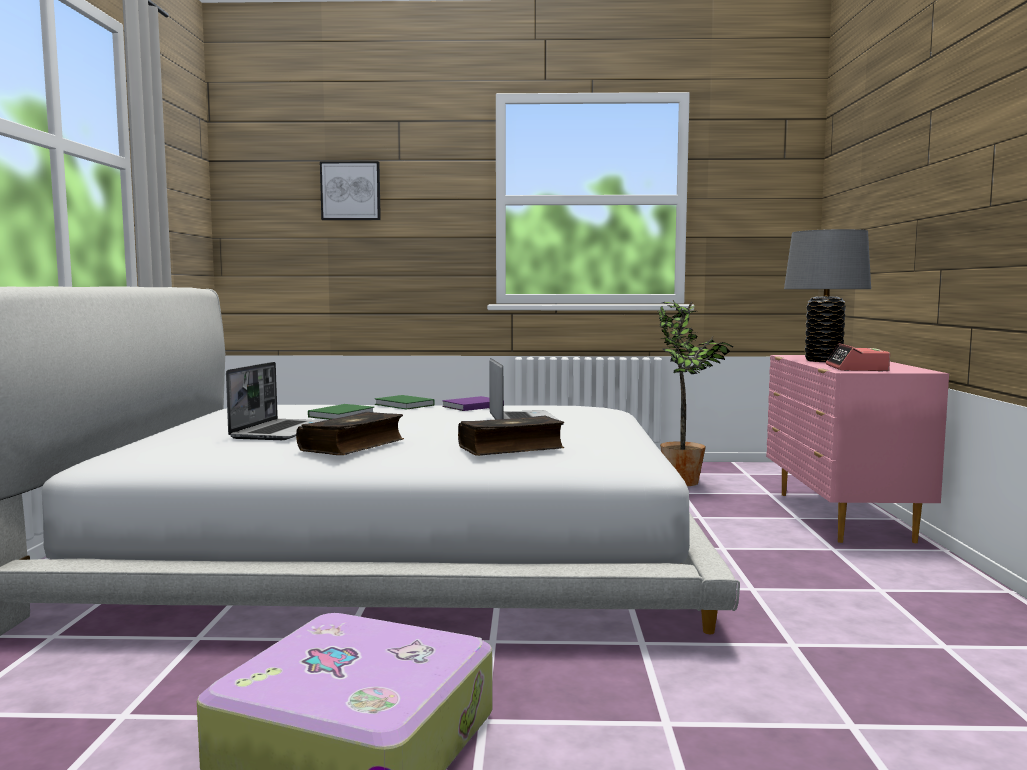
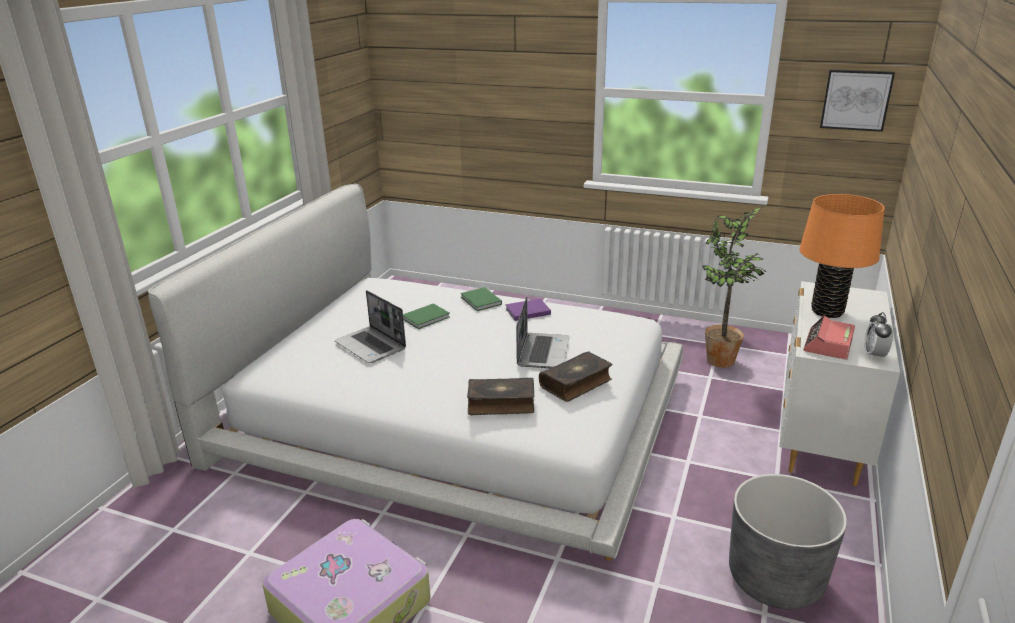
camera: 20 degrees right, 20 degrees up
(281, 431) = (371, 346): laptop -> laptop turned 105 degrees clockwise
(350, 191) = (475, 77): picture -> picture (856, 100)
(353, 446) = (402, 381): book -> book (576, 383)
(823, 361) = (827, 311): grey table lamp -> orange table lamp
(841, 517) = (820, 436): pink dresser -> white dresser
(909, 369) = (874, 355): none -> alarm clock
(922, 617) = (775, 578): none -> grey planter

